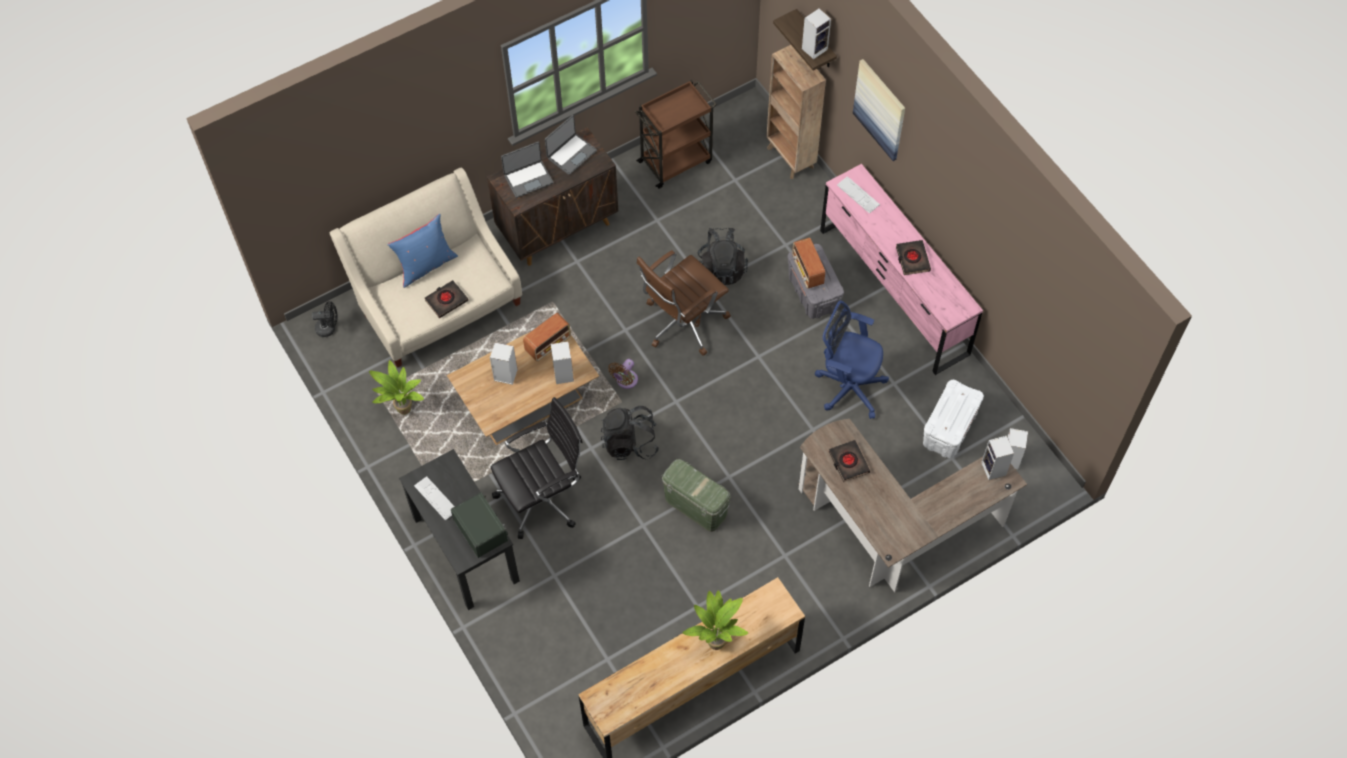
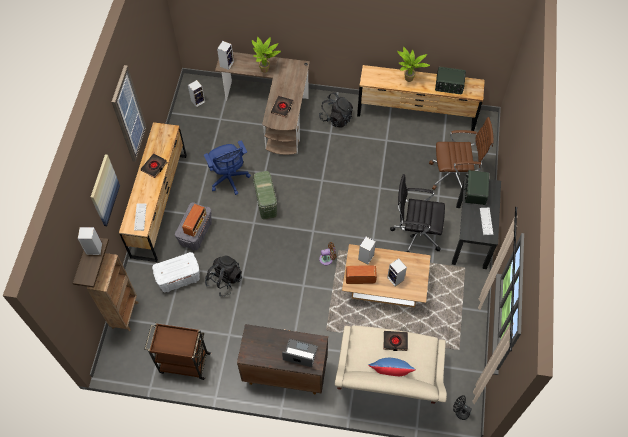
camera: 140 degrees left, 0 degrees up
(403, 411) = (452, 328): potted plant -> potted plant (266, 70)
(571, 154) = (262, 351): laptop -> none
(630, 442) = (352, 228): black backpack -> black backpack (336, 118)
(648, 680) = (449, 86): none -> radio
(682, 322) = (272, 267): brown office chair -> brown office chair (454, 175)
(696, 506) = (348, 178): green storage box -> green storage box (266, 203)
(893, 291) = (159, 205): pink dresser -> brown dresser
(949, 430) = (208, 130): white storage box -> white storage box (179, 278)
(961, 202) = (128, 115): none -> picture

